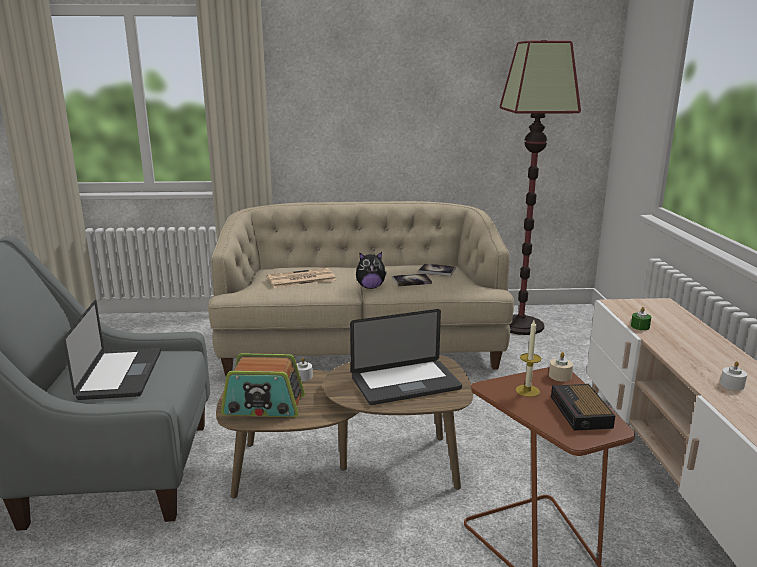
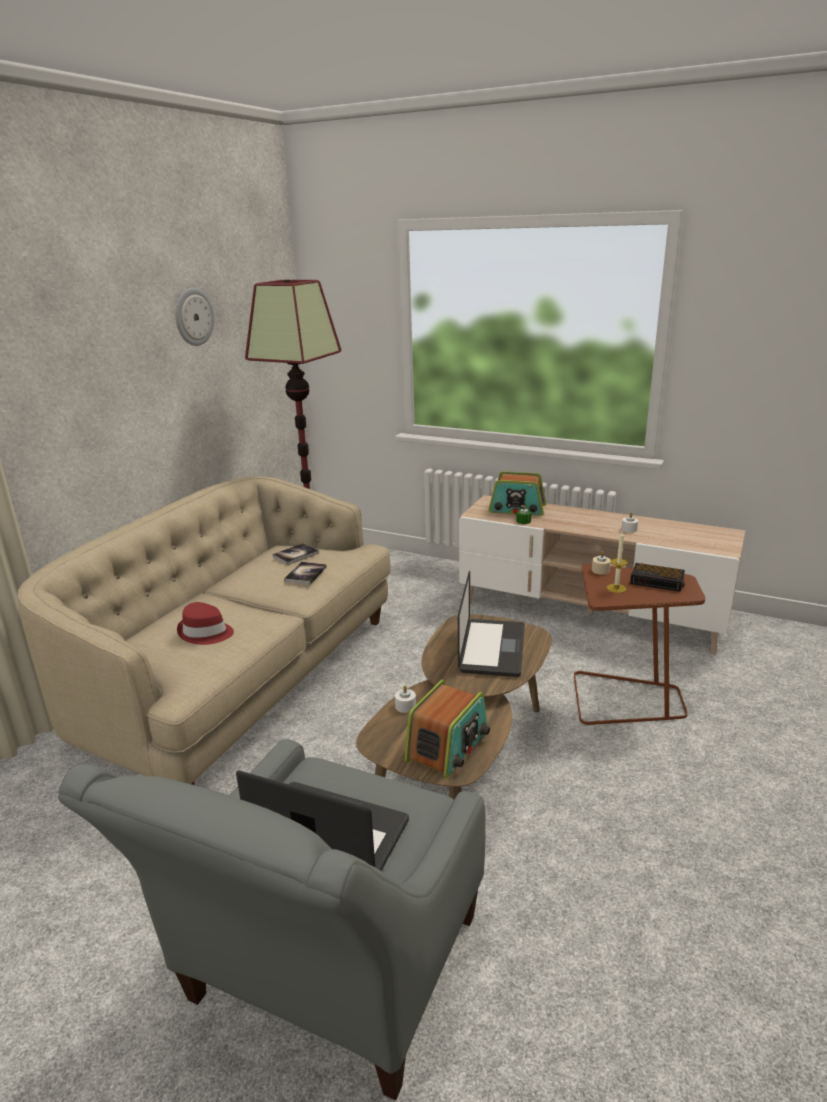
camera: 60 degrees left, 5 degrees up
(300, 279) = (205, 633): newspaper -> red hat
(370, 287) = (279, 601): plush toy -> none
(471, 68) = (193, 317): none -> wall clock
(665, 318) = (517, 509): none -> radio

